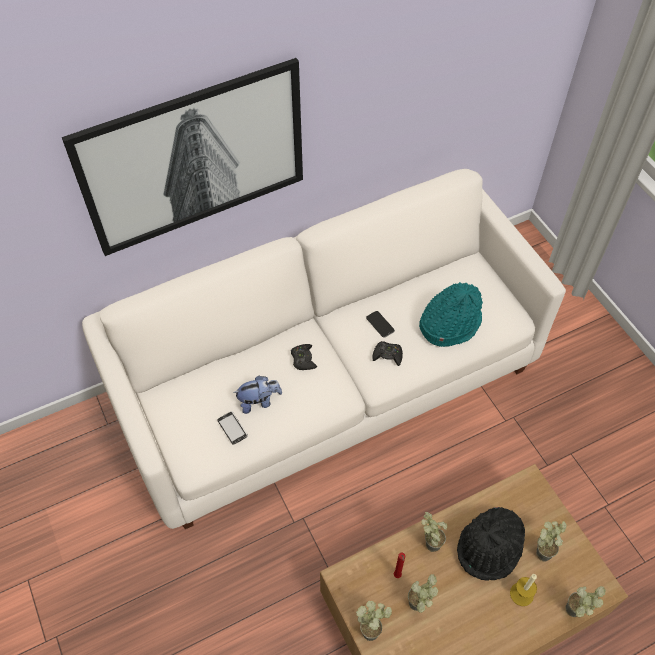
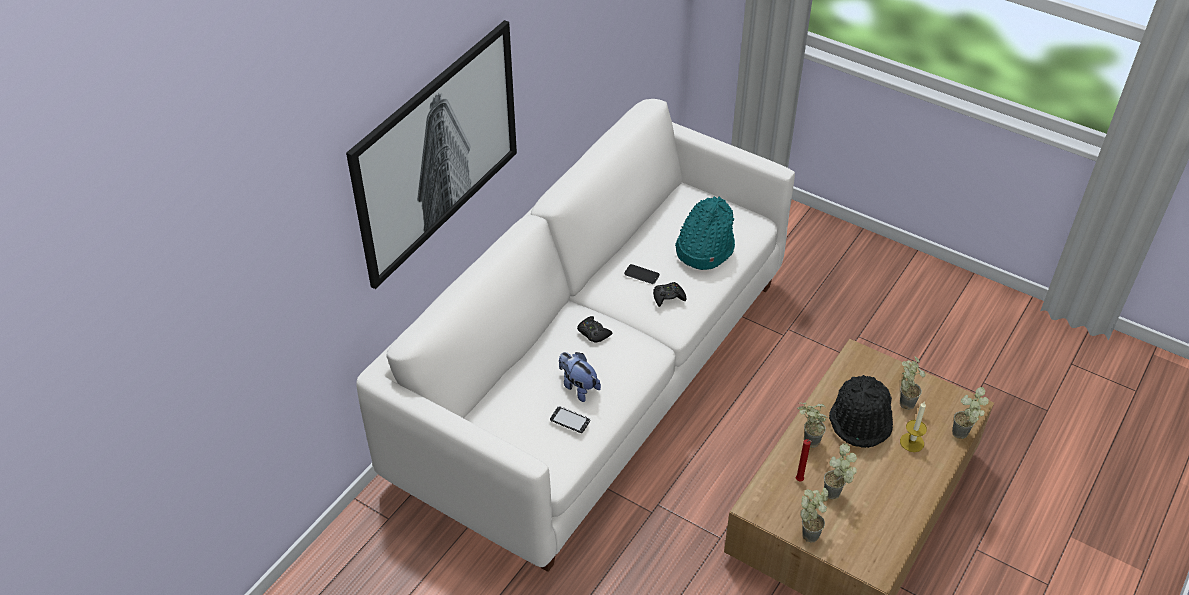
camera: 30 degrees left, 10 degrees down
(259, 401) = (578, 386): plush toy -> plush toy turned 90 degrees counterclockwise

